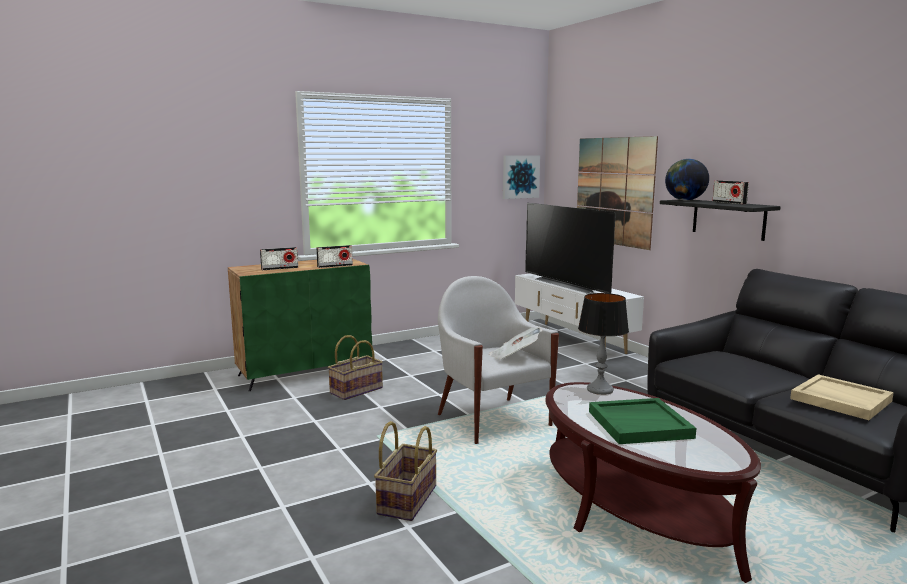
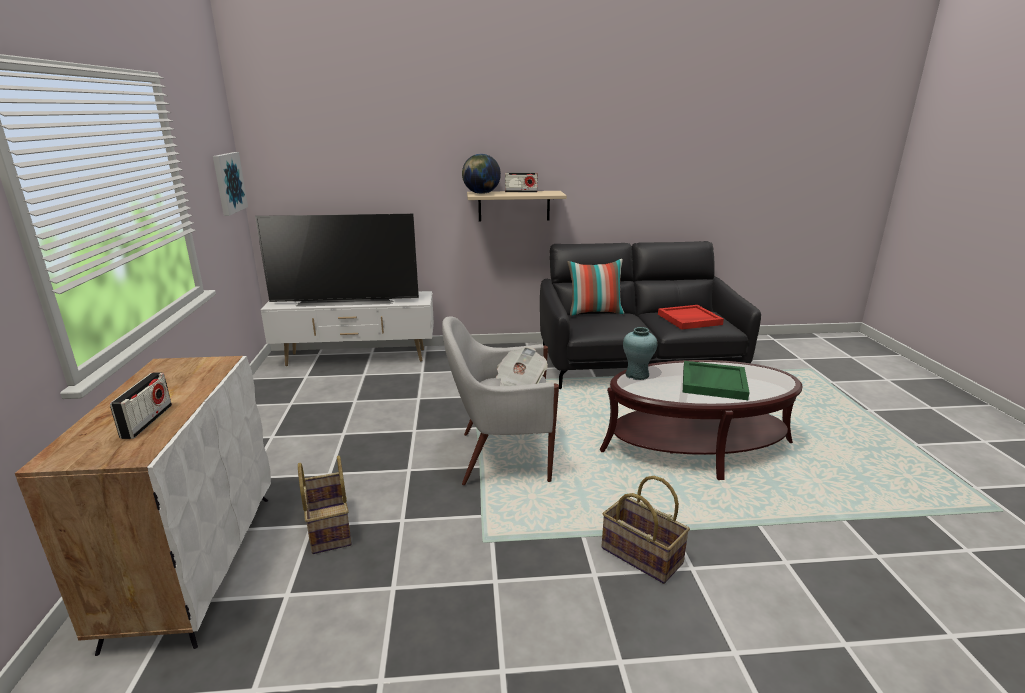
camera: 65 degrees left, 10 degrees up
(305, 372) = (195, 564): green cabinet -> white cabinet
(335, 266) = (214, 377): radio -> none
(600, 390) = (637, 375): table lamp -> turquoise vase
(614, 191) = (370, 190): picture -> none
(728, 219) = (514, 206): black shelf -> beige shelf
(753, 358) = (595, 312): none -> pillow
(839, 400) = (689, 319): beige tray -> red tray

